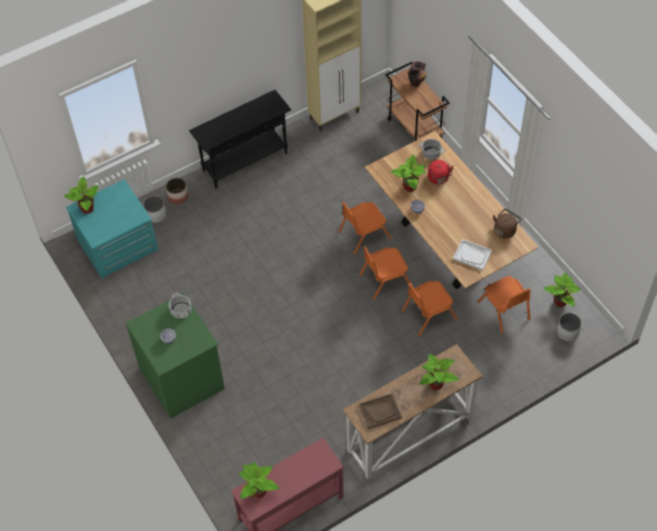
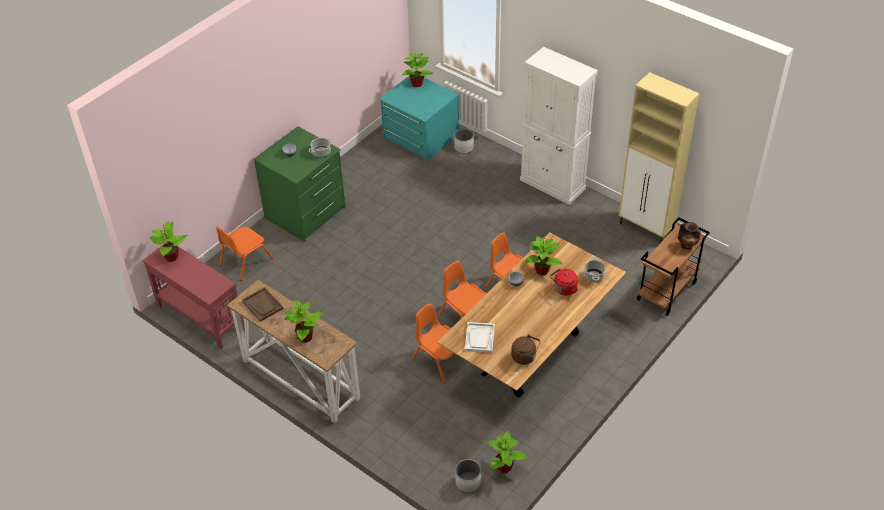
camera: 70 degrees right, 10 degrees down
(178, 196) = (490, 154): planter -> none
(245, 162) = (552, 184): black console table -> white cabinet
(504, 311) = (471, 420): orange chair -> orange chair (245, 261)

